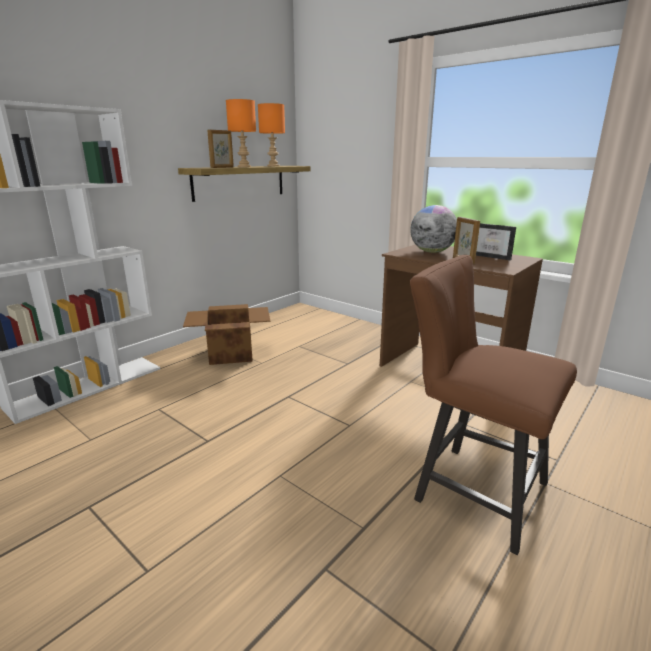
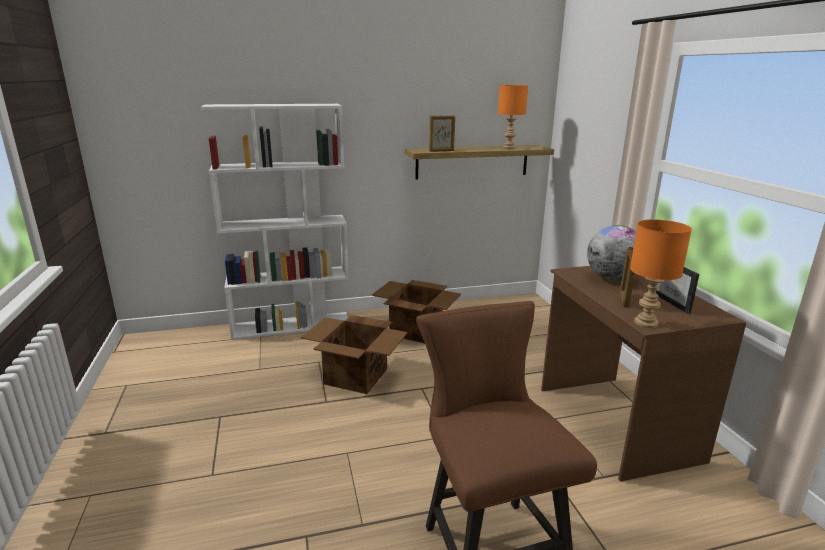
camera: 35 degrees right, 0 degrees up
(215, 408) = (356, 376): none -> cardboard box
(244, 167) = (470, 149): orange table lamp -> orange table lamp (646, 323)

